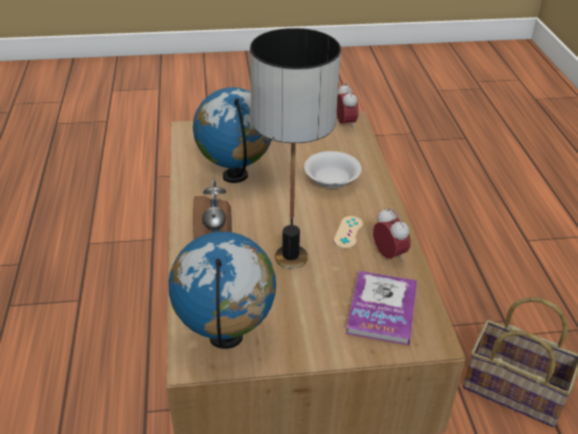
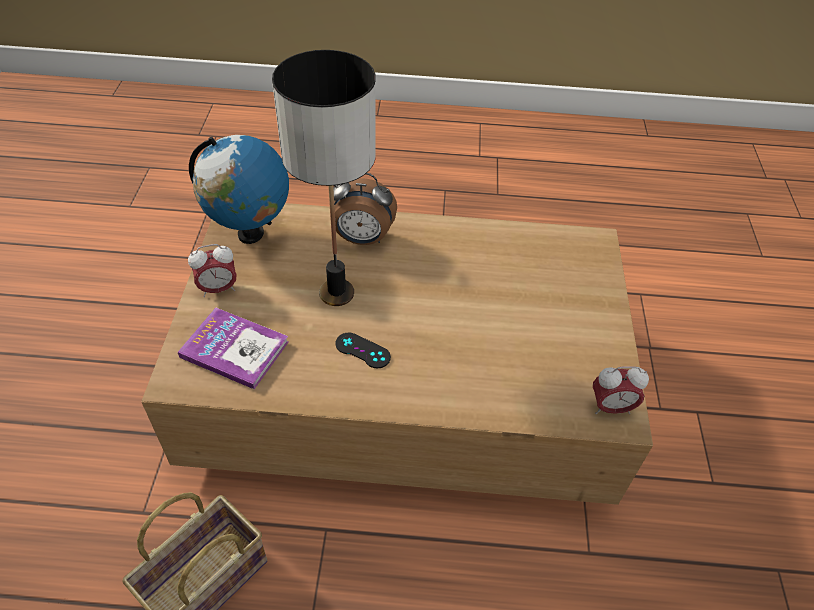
camera: 100 degrees right, 10 degrees up
(235, 176) = (491, 270): globe -> none
(332, 180) = (469, 359): white bowl -> none
(348, 232) = (362, 350): beige game controller -> black game controller
(389, 255) = (311, 378): alarm clock -> alarm clock (218, 289)

